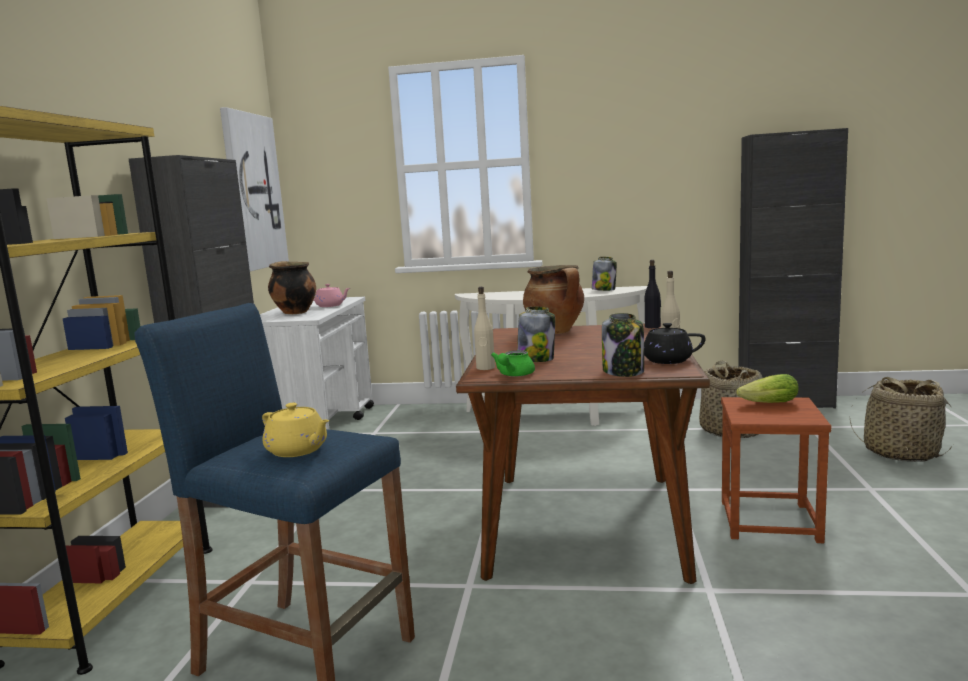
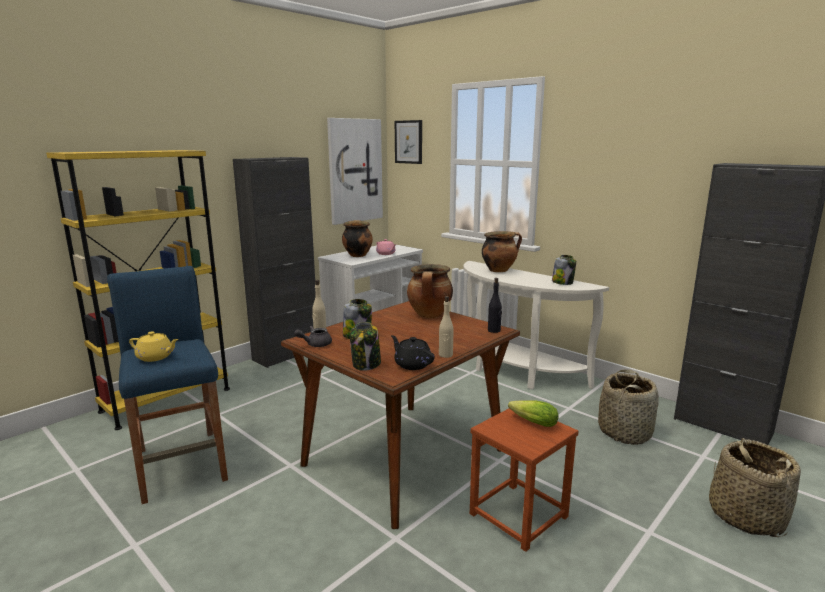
camera: 35 degrees right, 5 degrees up
(298, 450) = (156, 357): yellow teapot -> yellow teapot turned 60 degrees counterclockwise
(319, 149) = (408, 142): none -> picture
(513, 375) = (315, 344): green teapot -> grey teapot
(514, 293) = (499, 270): none -> cooking pot

